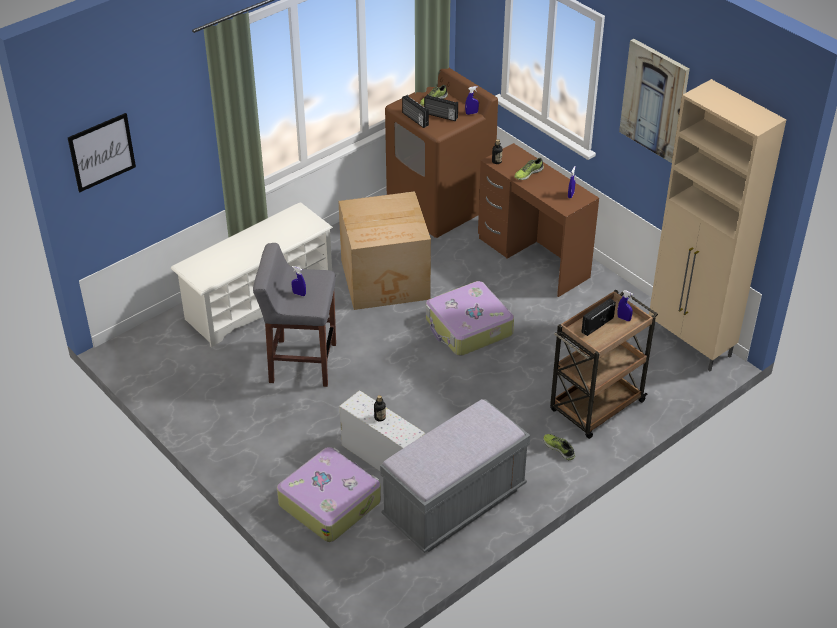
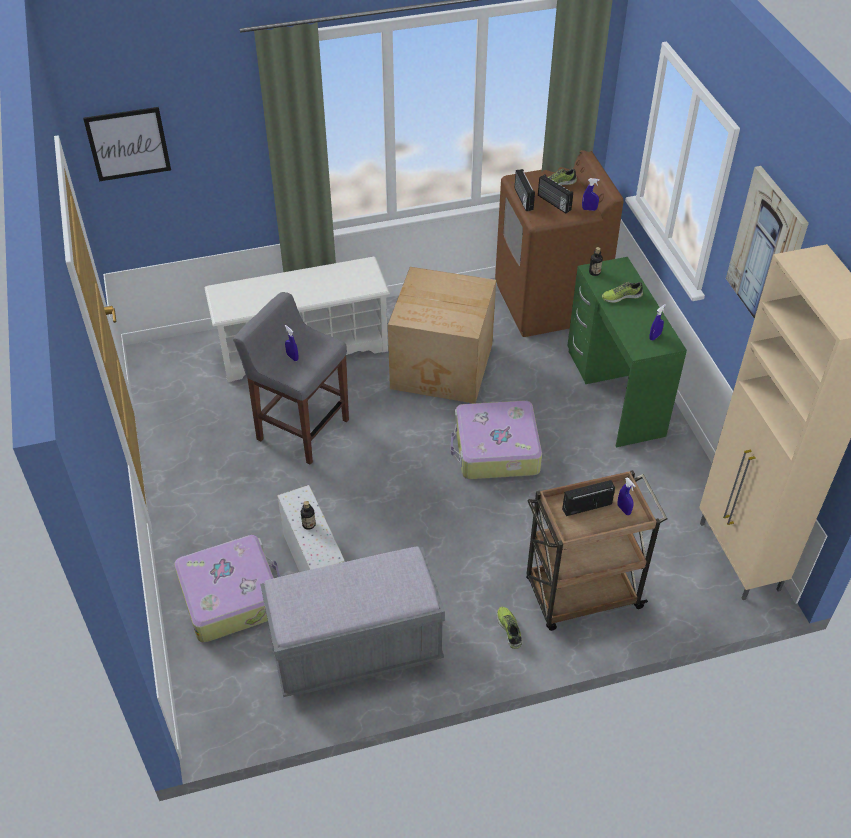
camera: 25 degrees right, 5 degrees up
(533, 258) = (615, 393): brown desk -> green desk

